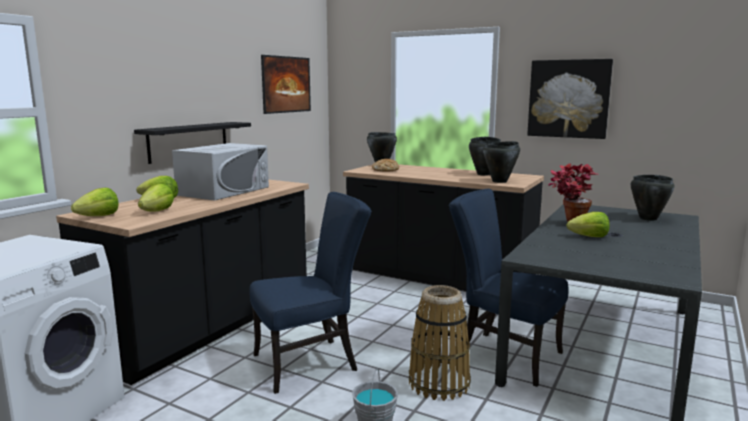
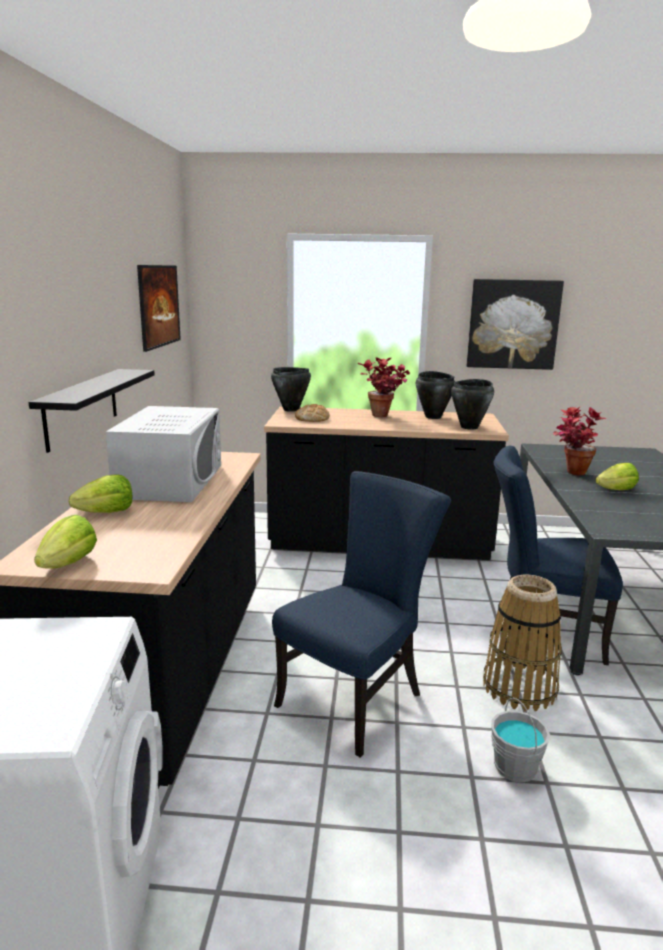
camera: 25 degrees left, 5 degrees up
(157, 211) = (146, 538): lettuce -> none
(443, 172) = (384, 417): none -> potted plant
(647, 218) = (624, 457): black cooking pot -> none

